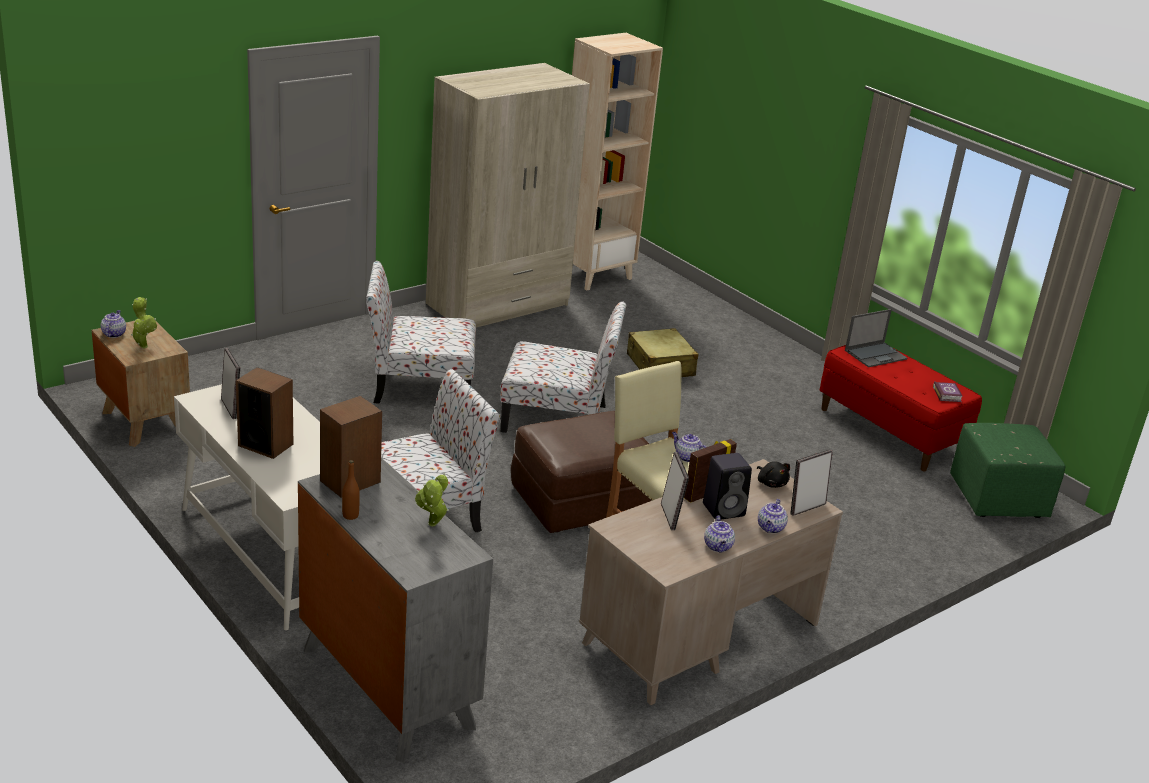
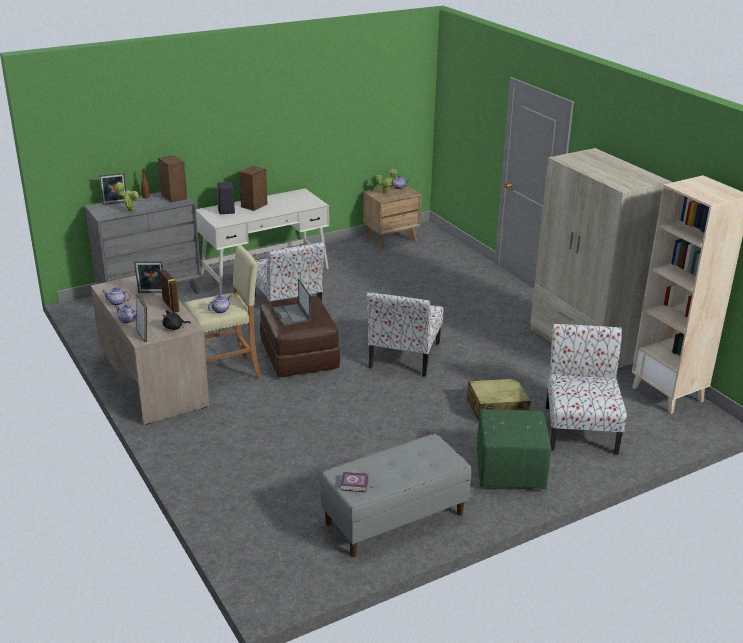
camera: 100 degrees right, 0 degrees up
(231, 408) = (291, 198): picture frame -> picture frame (115, 203)
(419, 386) = (443, 310): chair -> chair (580, 428)
(724, 509) = (152, 309): black speaker -> black speaker (226, 211)
(876, 354) = (431, 458): laptop -> laptop (292, 315)
(890, 431) = (394, 519): red bench -> grey bench
(997, 498) = (277, 559): green ottoman -> green ottoman (511, 471)

